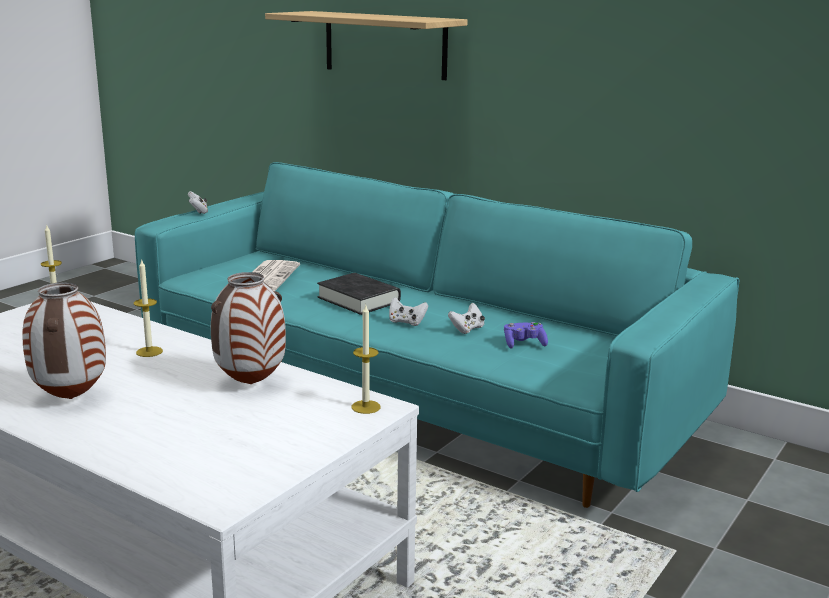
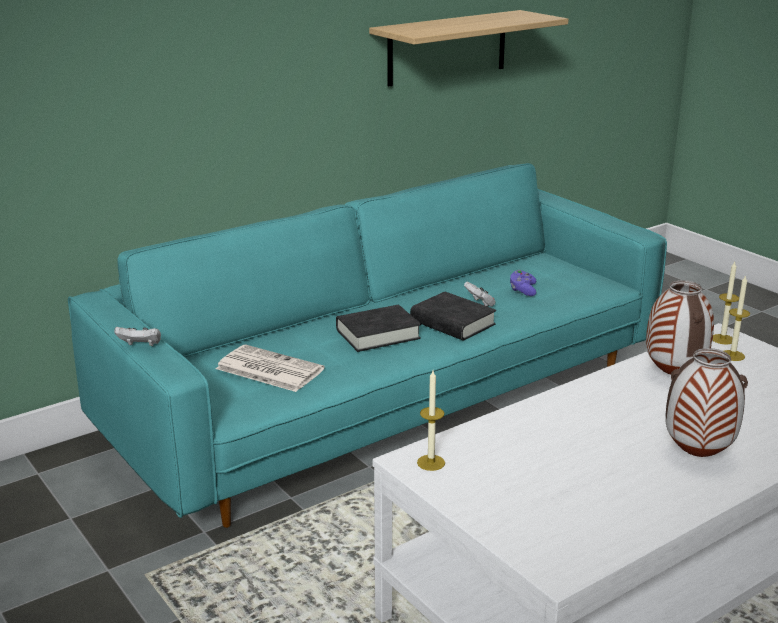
camera: 70 degrees left, 5 degrees up
(149, 352) = (587, 414): candle -> candle (732, 355)
(385, 44) = (198, 74): shelf -> shelf (447, 47)
(406, 322) = (452, 323): white game controller -> black book

